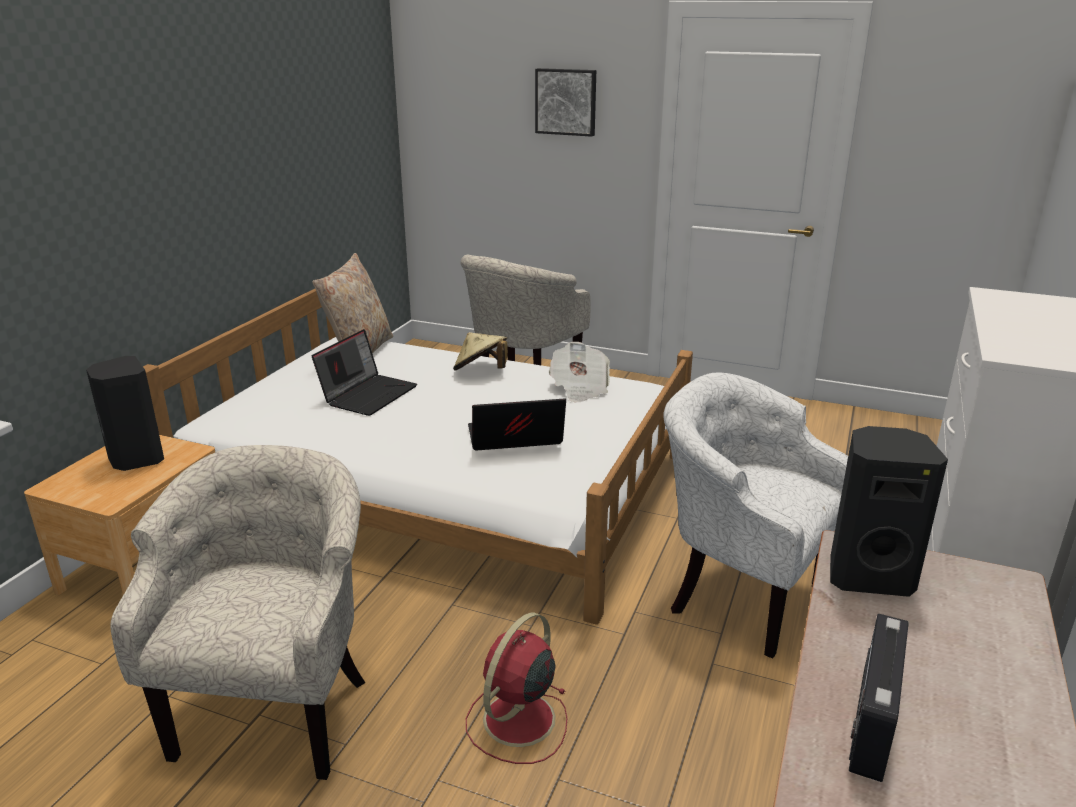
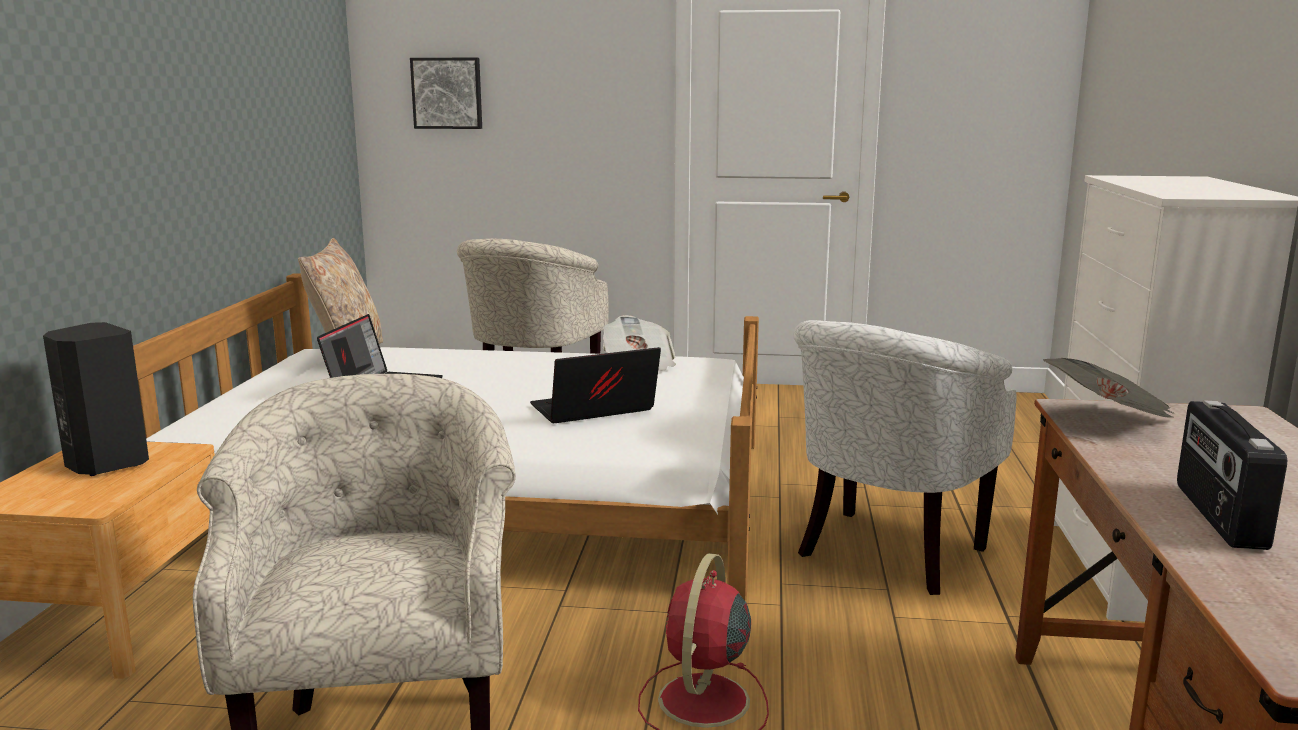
camera: 15 degrees left, 10 degrees down
(481, 371) = (512, 361): beige hat -> none
(566, 102) = (563, 71): picture -> picture (447, 93)
(738, 595) = (885, 555): white armchair -> white armchair turned 75 degrees counterclockwise
(868, 575) = (1110, 422): black speaker -> newspaper

